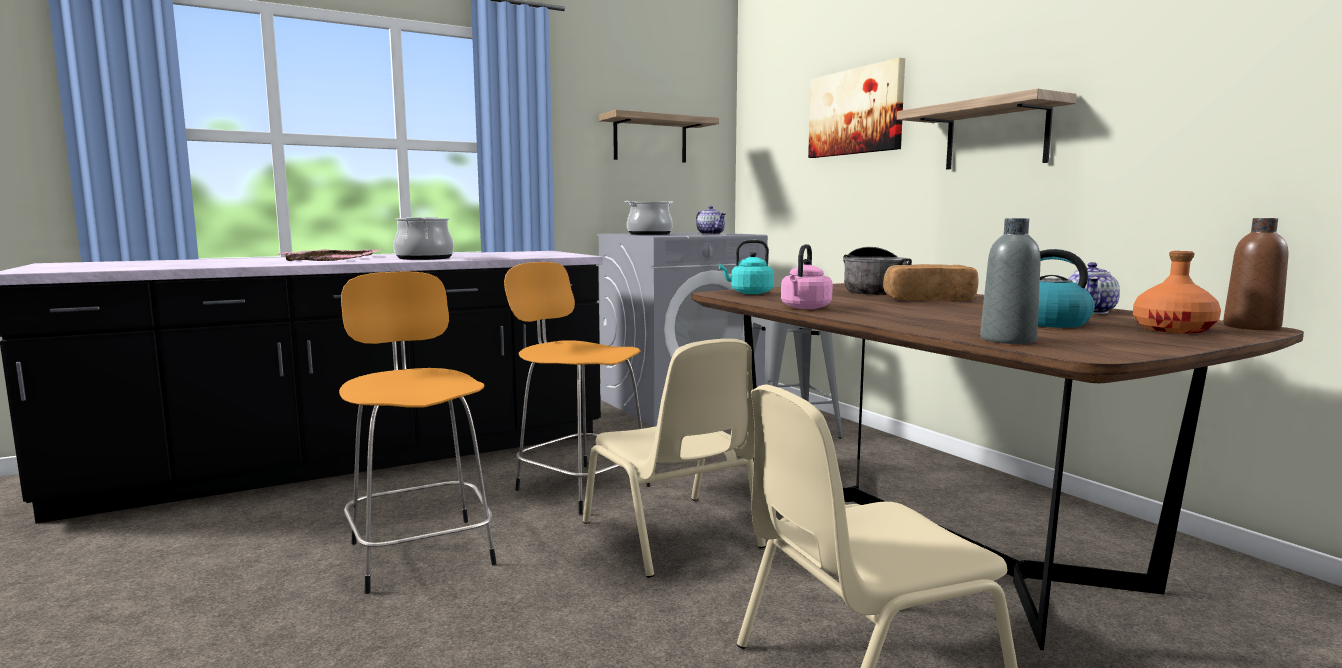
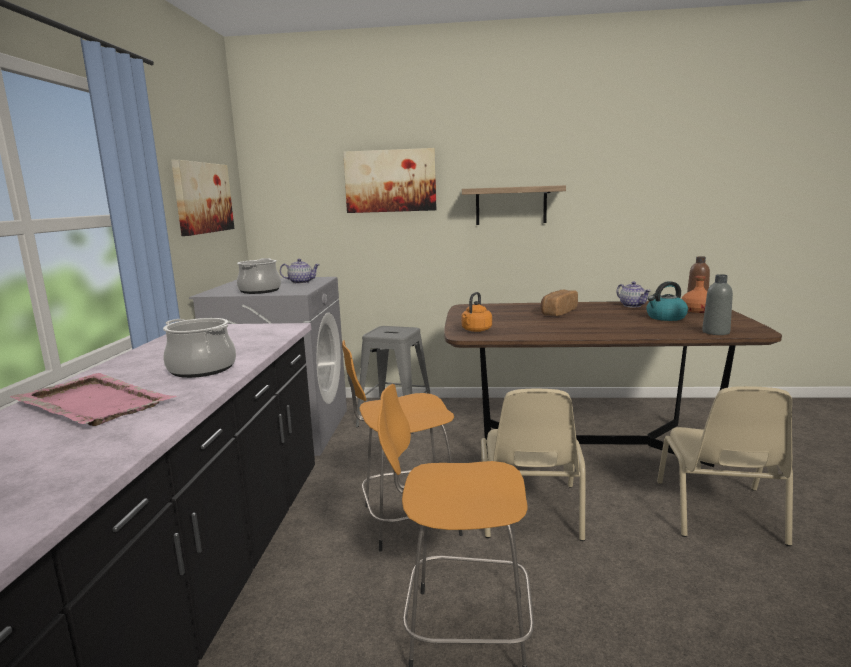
camera: 55 degrees left, 5 degrees up
(650, 139) = (202, 198): shelf -> picture
(673, 536) = (529, 511): beige chair -> beige chair turned 90 degrees clockwise
(749, 293) = (475, 330): turquoise kettle -> orange kettle
(805, 308) = (568, 335): pink kettle -> none
(874, 290) = (503, 311): cooking pot -> none

